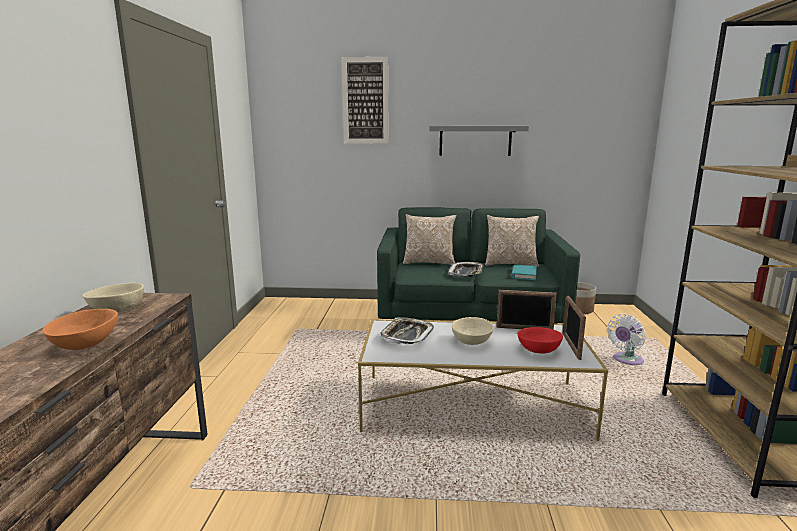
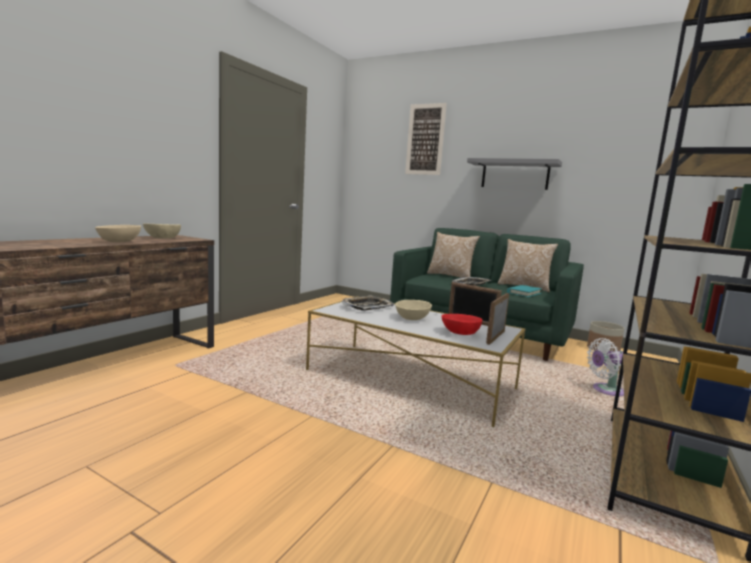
camera: 25 degrees right, 5 degrees down
(86, 344) = (120, 242): orange bowl -> beige bowl

